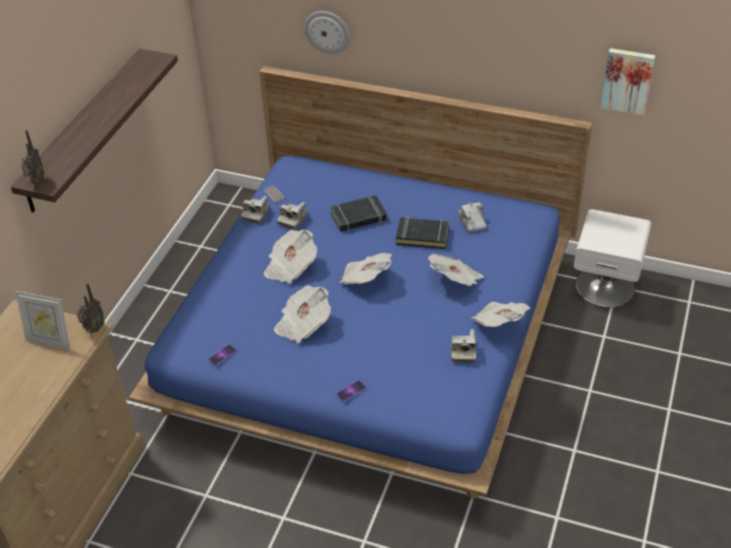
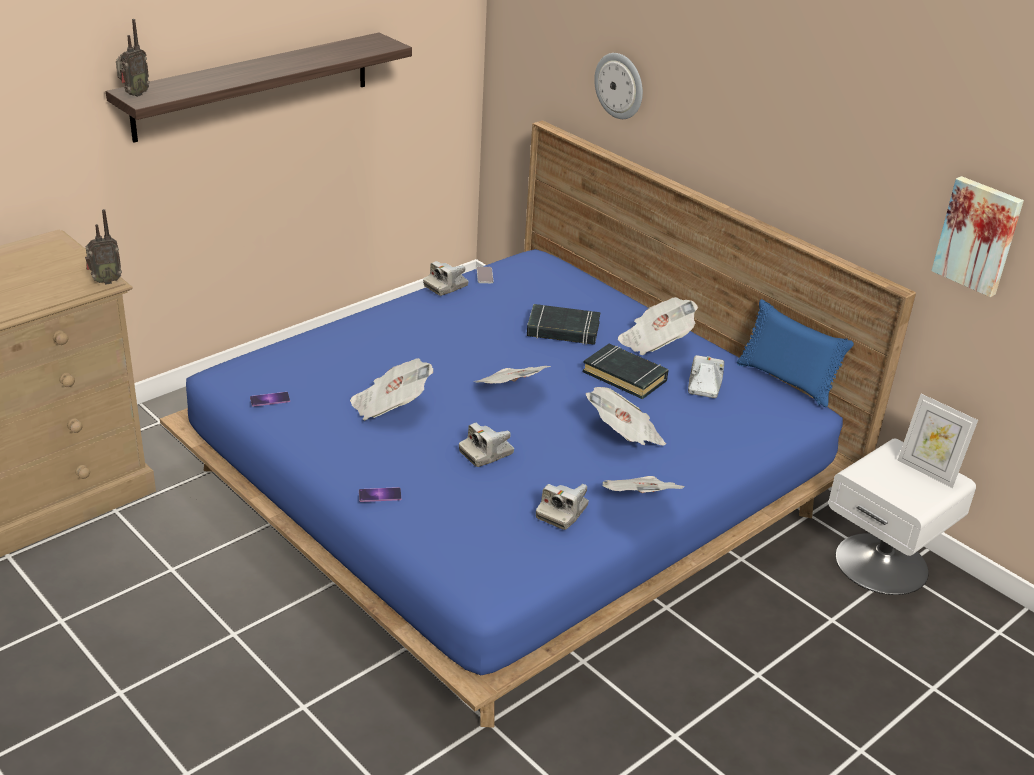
camera: 25 degrees right, 10 degrees down
(50, 342) = (50, 275): picture frame -> picture frame (927, 471)
(290, 267) = (432, 347): newspaper -> newspaper (655, 342)
(293, 219) = (482, 305): camera -> camera (486, 453)
(512, 197) = (787, 381): none -> blue pillow

